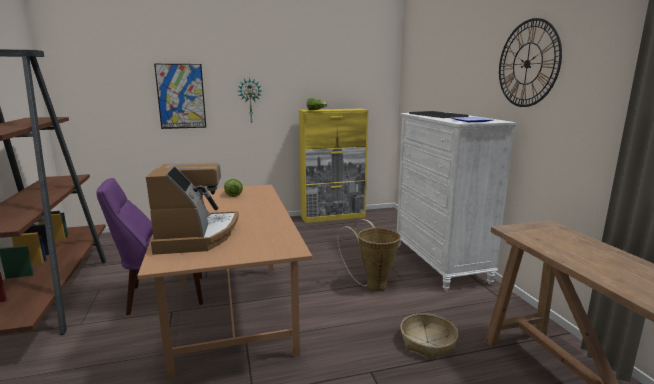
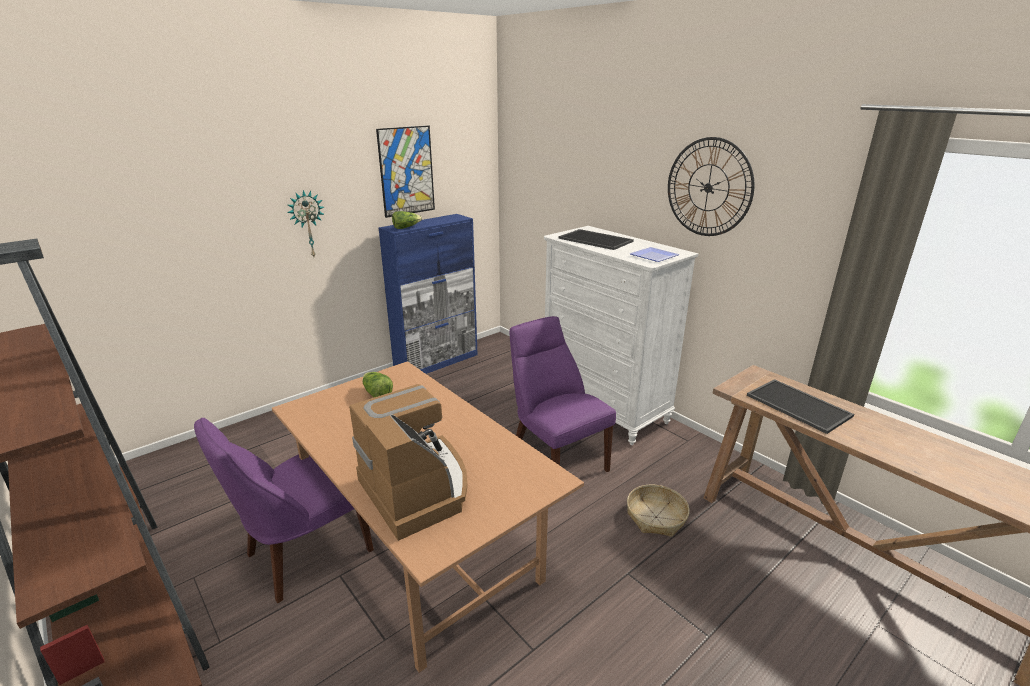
camera: 25 degrees left, 10 degrees up
(181, 96) = (197, 233): picture -> picture (406, 171)
(333, 216) = (437, 362): yellow cabinet -> blue cabinet
(373, 285) = (555, 459): basket -> purple chair
(571, 249) = (800, 405): none -> tray

